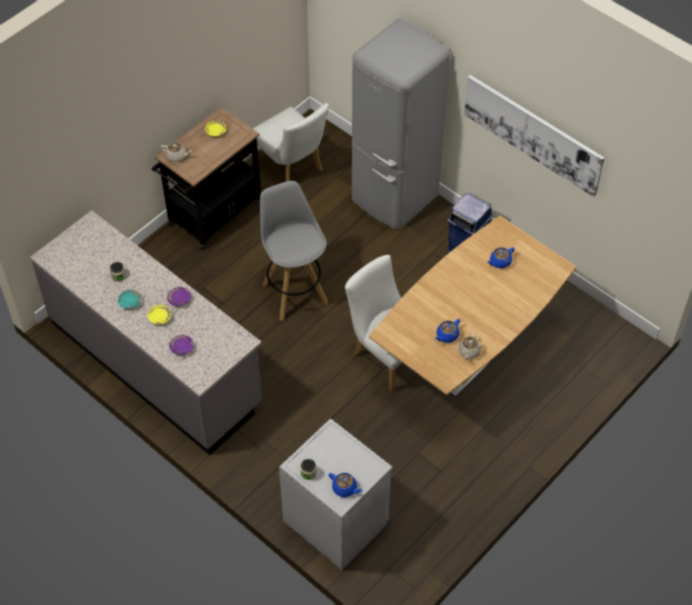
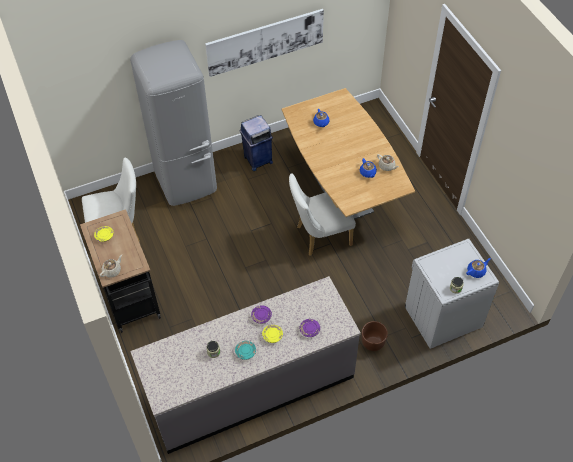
camera: 65 degrees left, 0 degrees up
(264, 459) = (373, 343): none -> brown planter
(295, 292) = (235, 271): grey stool -> none

